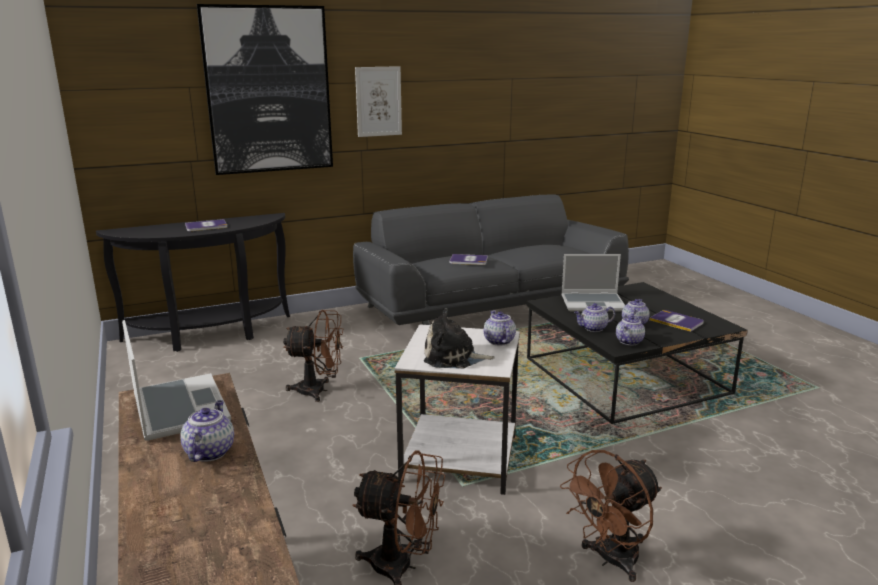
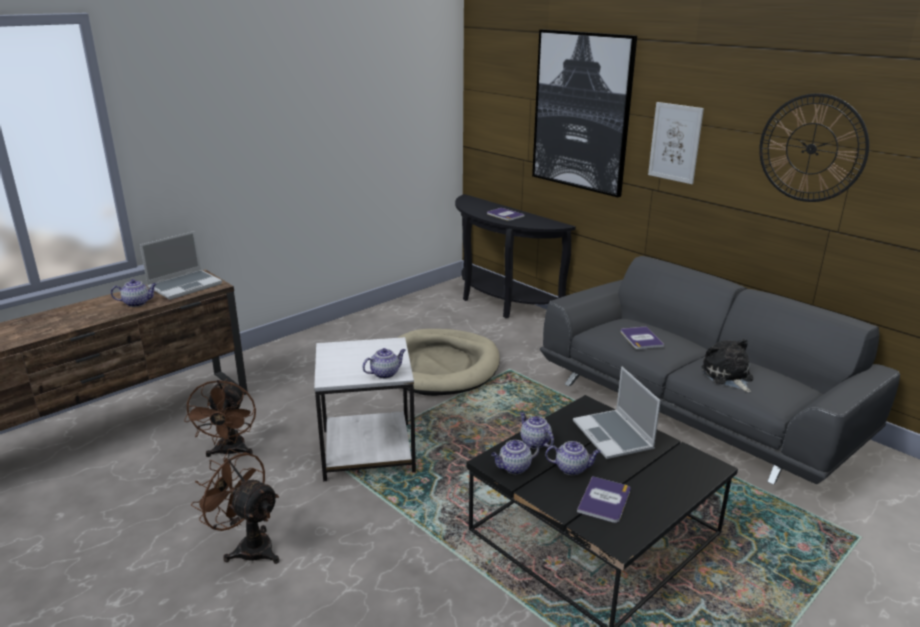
camera: 70 degrees right, 5 degrees up
(319, 391) = (440, 367): brown fan -> beige dog bed
(453, 358) = (342, 360): plush toy -> plush toy (728, 376)
(486, 84) = (811, 148): none -> wall clock
(629, 341) = (514, 468): teapot -> teapot turned 135 degrees clockwise

